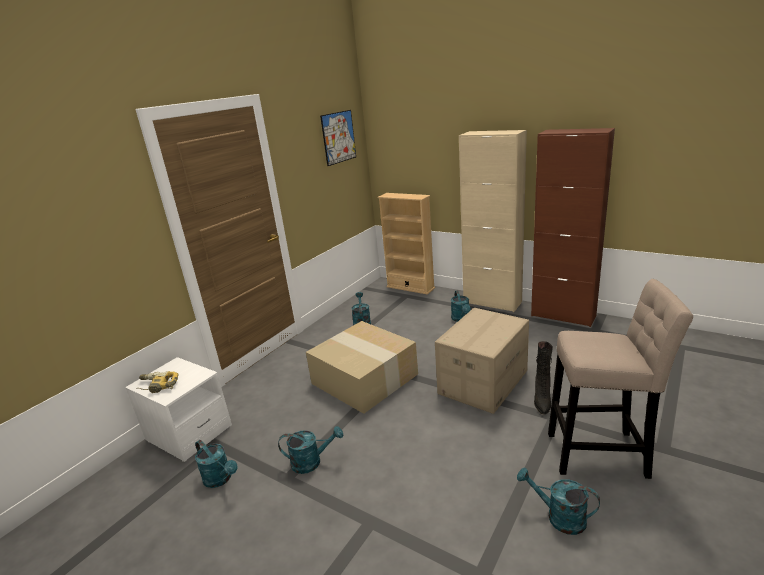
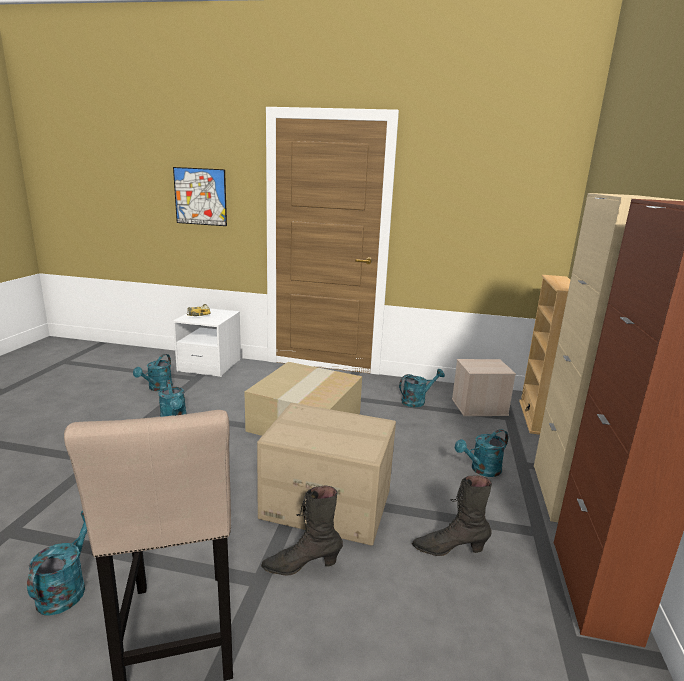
camera: 65 degrees right, 5 degrees down
(338, 137) = (518, 182): picture -> picture (200, 196)
(386, 302) = (479, 407): none -> beige storage box
(532, 346) = (449, 549): none -> black boot

